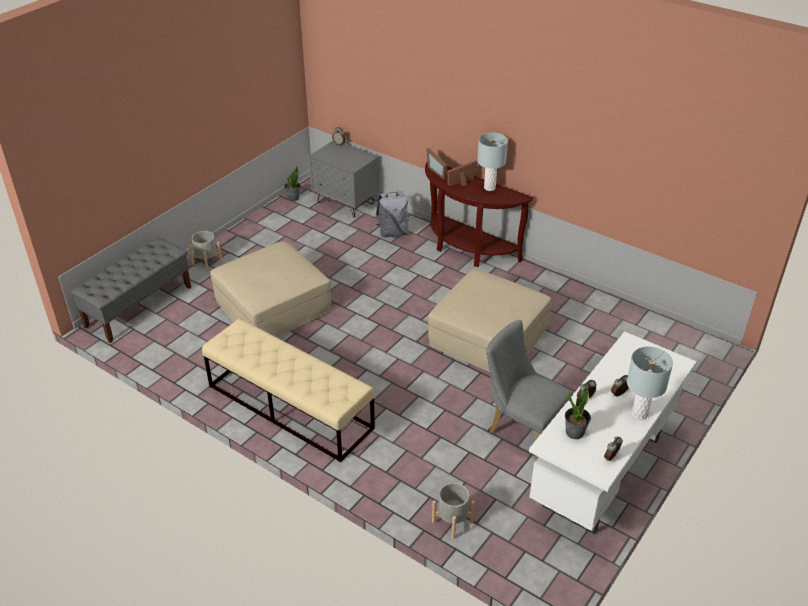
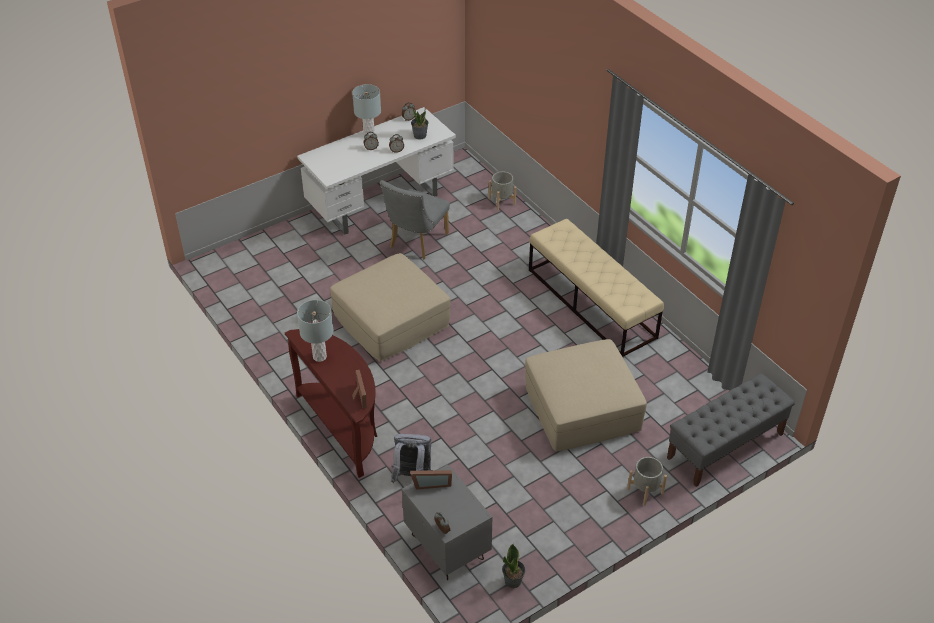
camera: 160 degrees left, 5 degrees up
(463, 183) = (343, 372): picture frame -> picture frame (431, 483)
(522, 428) = (416, 243): grey chair -> grey chair turned 60 degrees clockwise

